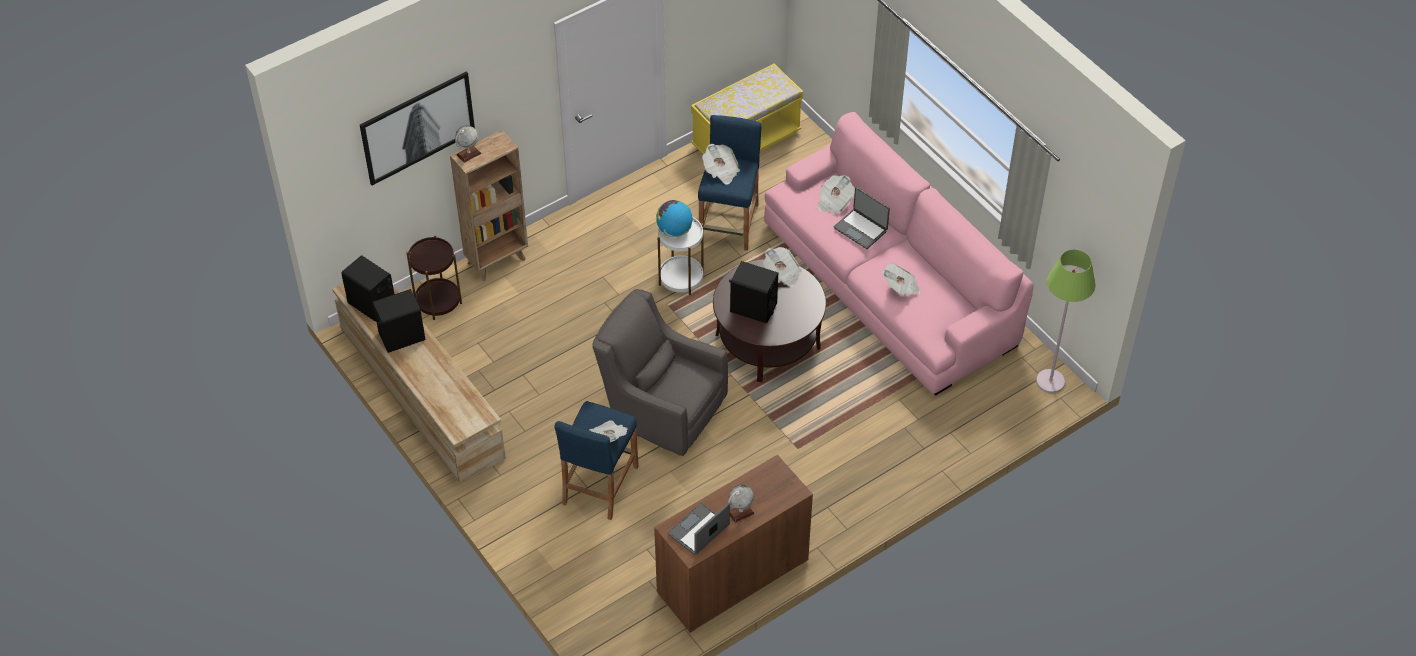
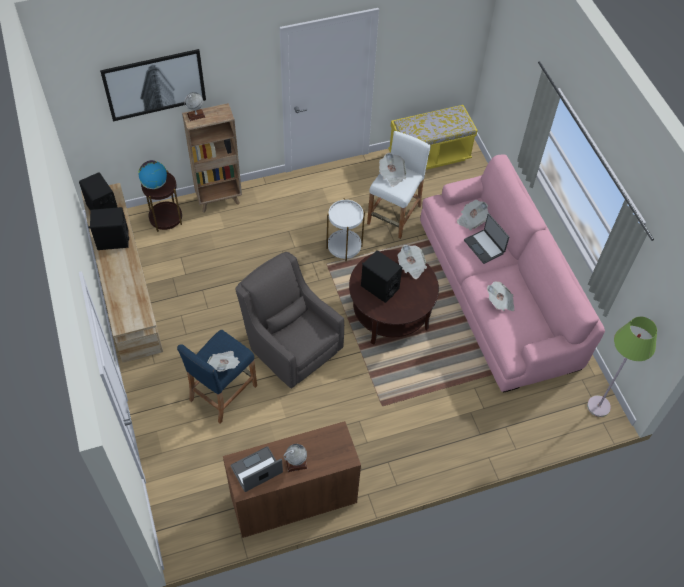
camera: 15 degrees right, 5 degrees up
(674, 230) = (342, 211): globe -> globe (154, 184)
(729, 223) = (394, 215): blue stool -> white stool

